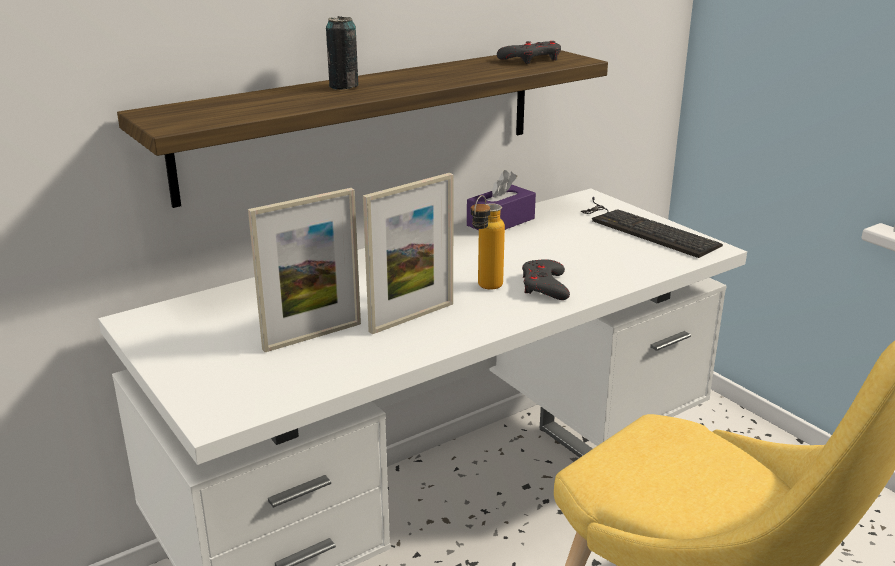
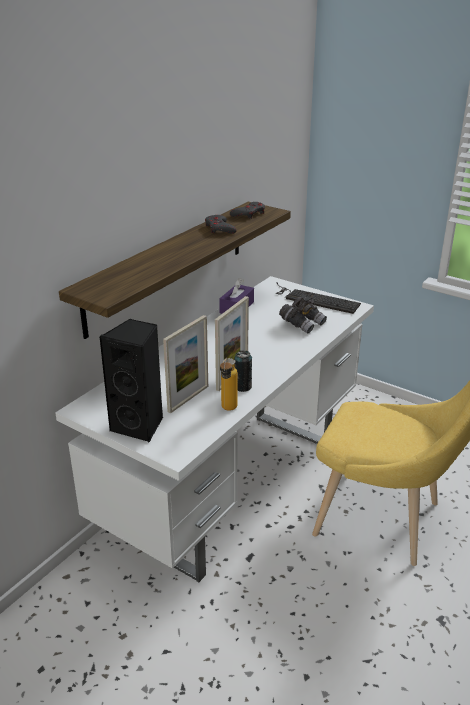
camera: 20 degrees left, 5 degrees up
(200, 361) = (140, 426): none -> black speaker
(343, 86) = (167, 251): can -> can (243, 387)
(485, 289) = (258, 352): bottle -> bottle (228, 410)
(544, 286) = (287, 345): grey game controller -> grey game controller (219, 228)
(595, 259) = (302, 323): none -> grey binoculars

